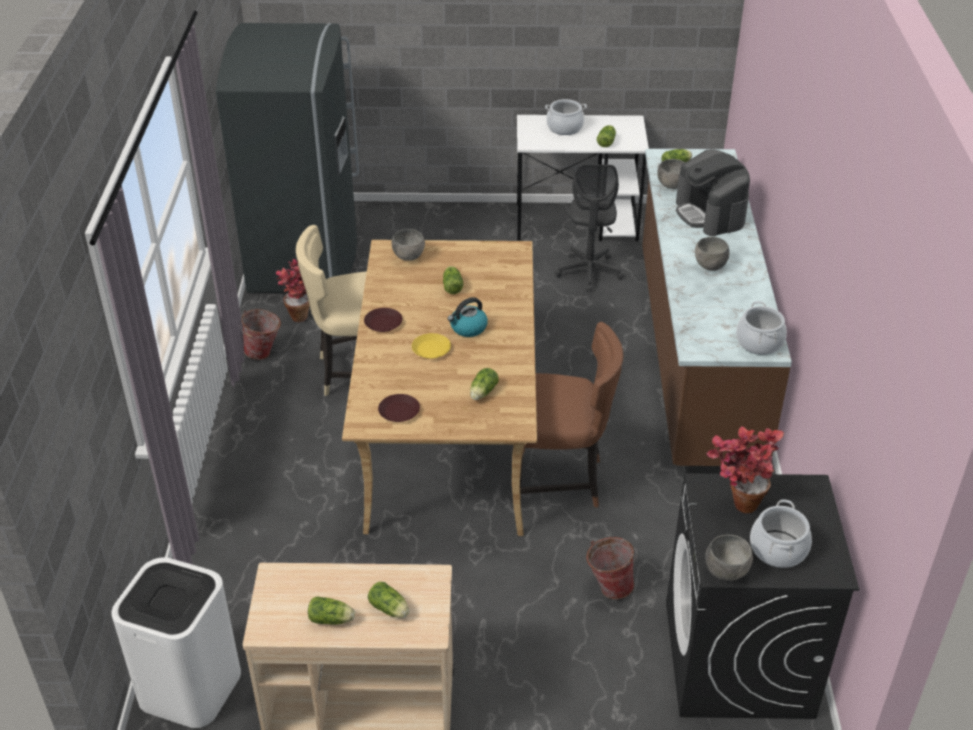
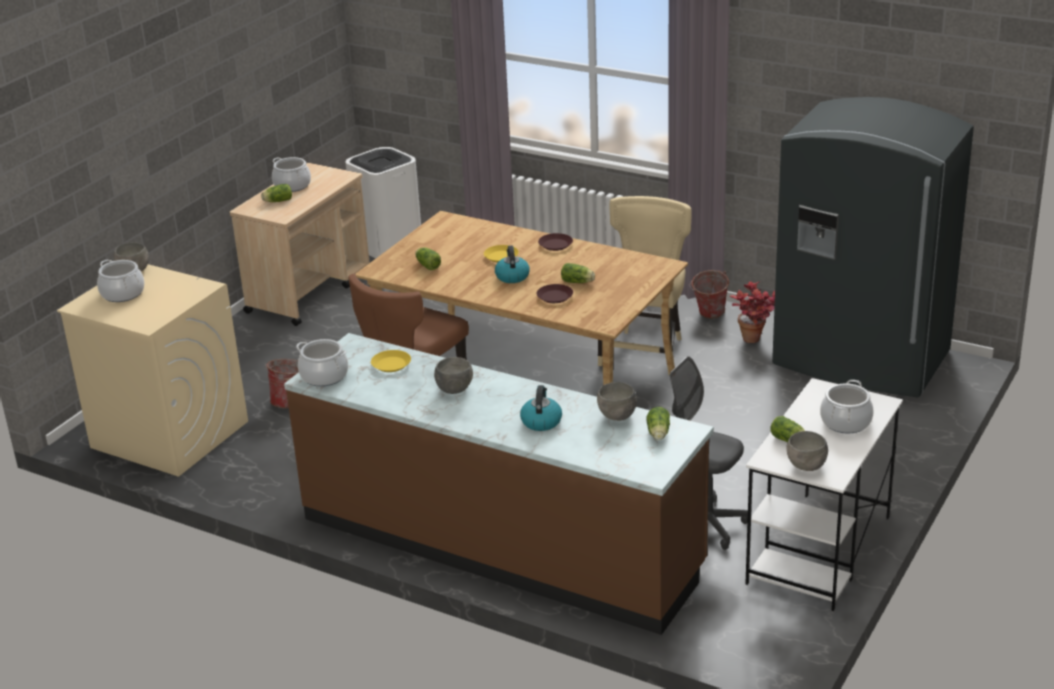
camera: 120 degrees right, 10 degrees down
(332, 619) = (292, 185): lettuce -> cooking pot
(399, 411) = (443, 232): brown plate -> brown plate (555, 297)
(409, 257) = (642, 272): grey bowl -> grey bowl (806, 466)
(707, 312) = (391, 365): none -> yellow plate
(710, 214) = (541, 421): coffee machine -> kettle
(736, 502) = (177, 292): potted plant -> none
(738, 660) = (168, 434): black washing machine -> beige washing machine

